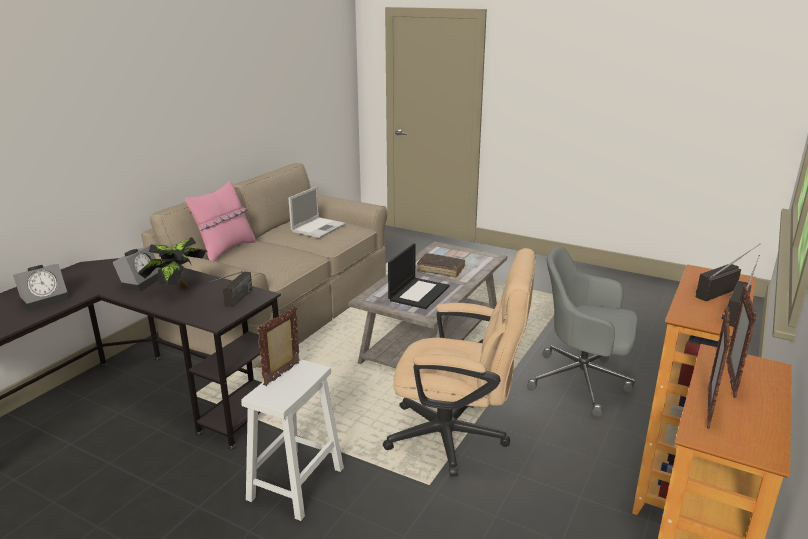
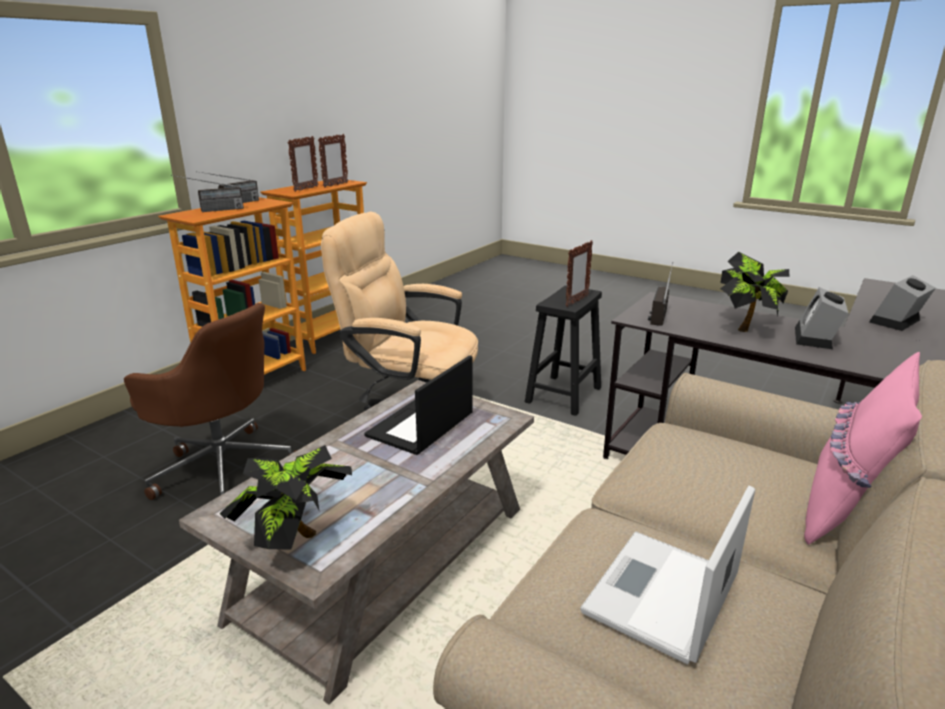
camera: 175 degrees left, 0 degrees up
(295, 485) = (564, 394): white stool -> black stool
(441, 269) = (356, 479): brown book -> none
(452, 252) = (295, 540): none -> potted plant
(582, 382) = (223, 467): grey office chair -> brown office chair

